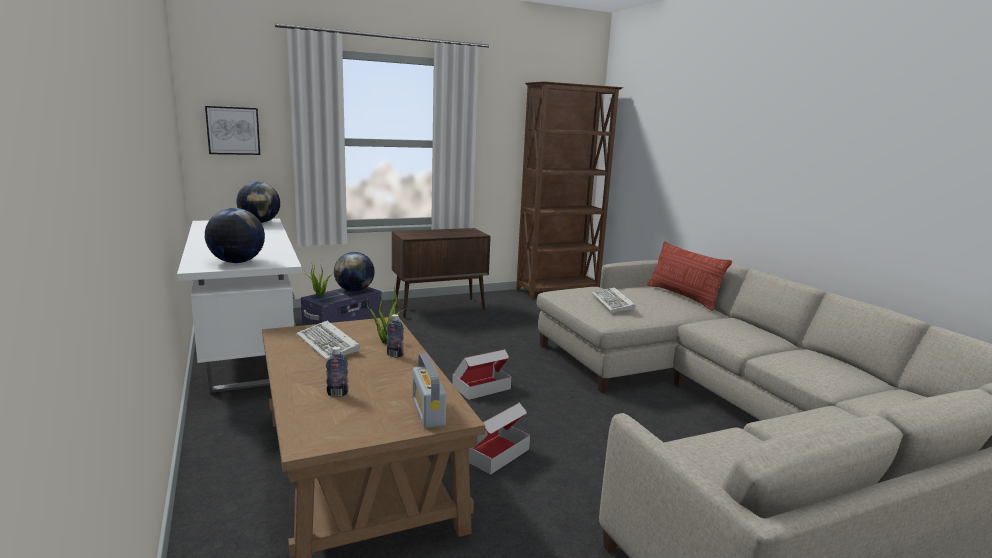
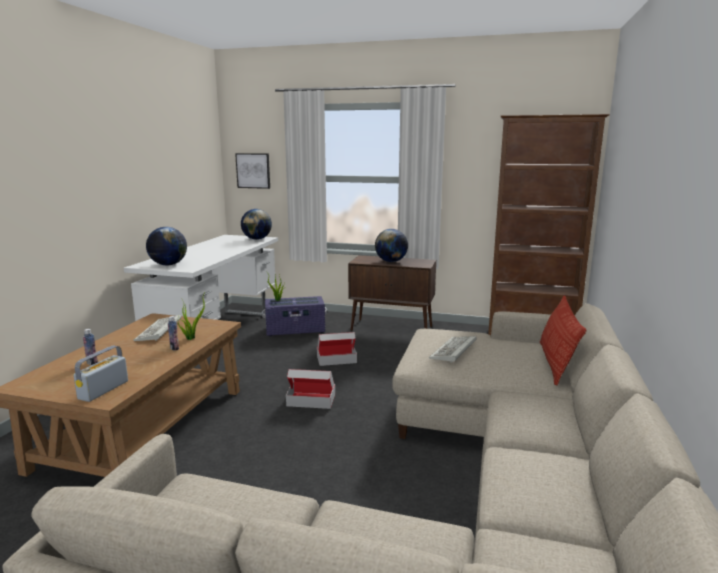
camera: 40 degrees right, 0 degrees up
(354, 290) = (307, 300): globe -> globe (391, 261)
(495, 453) = (233, 451): cardboard box -> cardboard box (336, 359)

